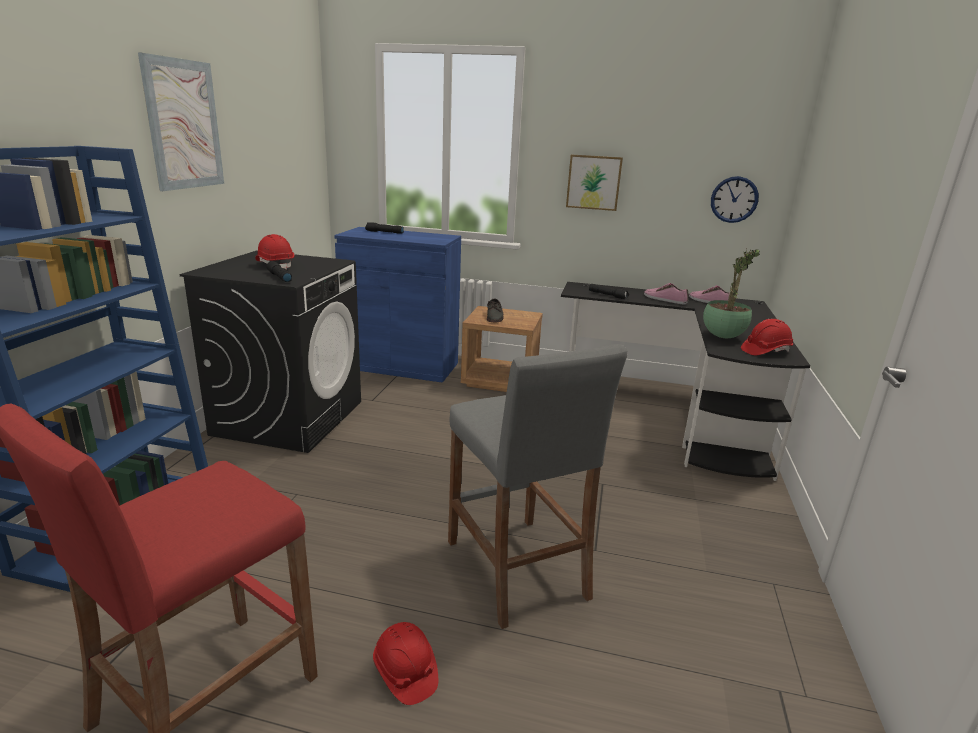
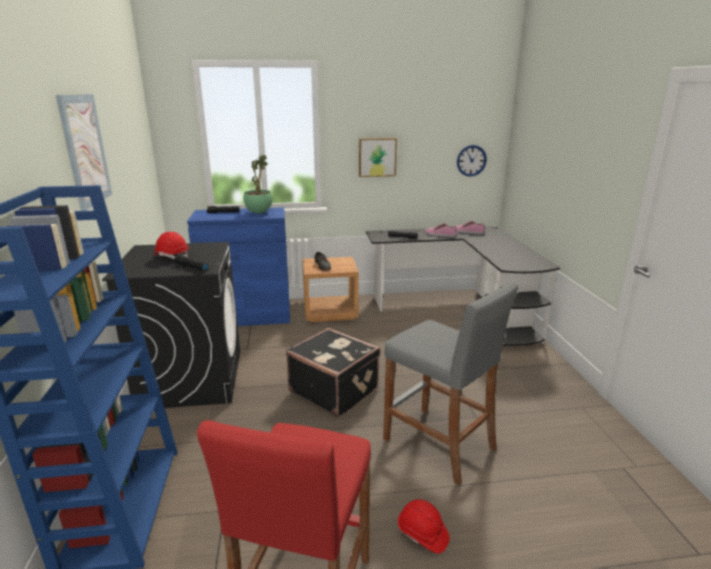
camera: 20 degrees left, 0 degrees up
(434, 468) = (334, 389): none -> black suitcase
(723, 336) = (498, 256): potted plant -> potted plant (259, 212)
(765, 351) = (529, 262): red hard hat -> none

